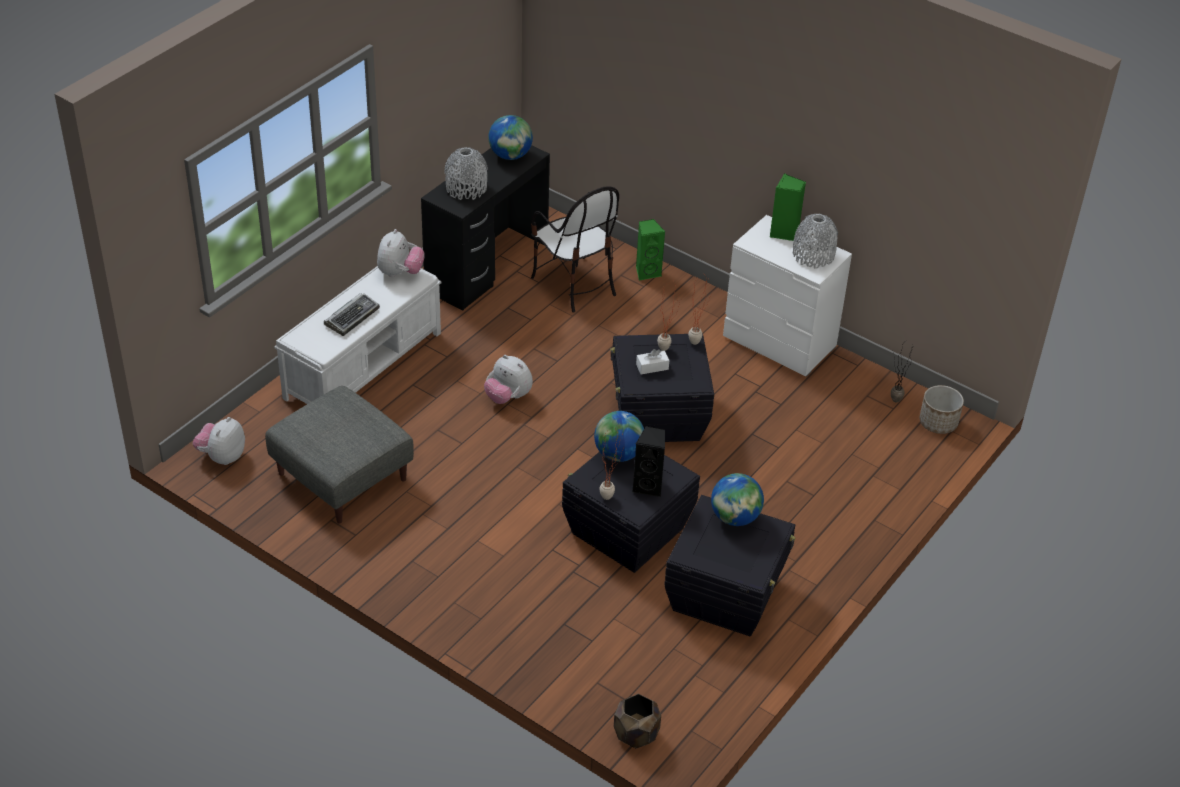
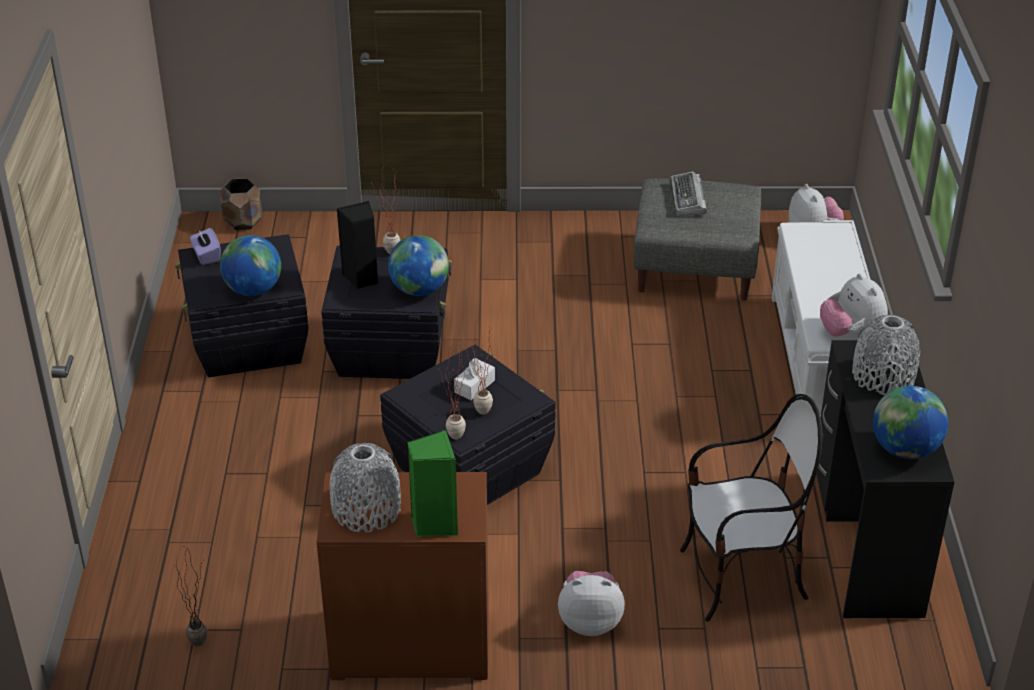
camera: 145 degrees right, 5 degrees down
(352, 317) = (823, 270): keyboard -> keyboard (688, 199)
(508, 397) = (645, 407): plush toy -> plush toy (590, 622)
(574, 284) = (741, 579): chair -> chair turned 150 degrees clockwise
(647, 272) = (678, 653): green speaker -> none
(747, 571) = (206, 256): none -> purple tissue box
(780, 342) = (410, 644): white dresser -> brown dresser
(938, 422) = (123, 641): planter -> none

